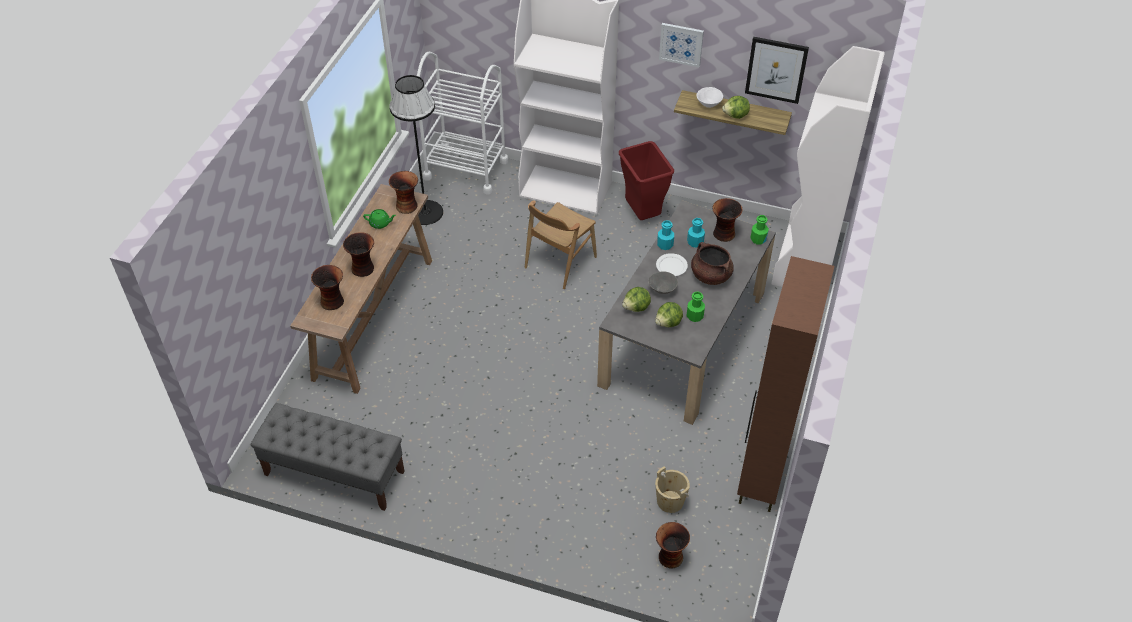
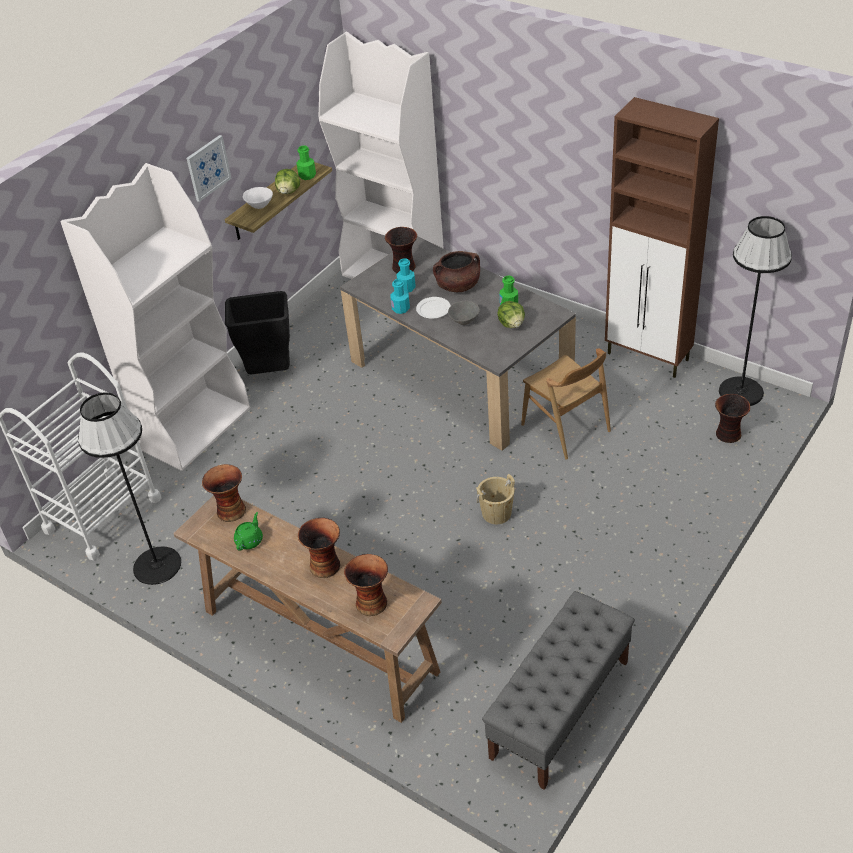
camera: 70 degrees left, 5 degrees down
(560, 262) = (308, 451): brown chair -> brown chair (565, 428)
(636, 307) = (482, 342): lettuce -> none
(641, 214) = (269, 374): red trash can -> black trash can
(670, 501) = (663, 422): beige bucket -> beige bucket (496, 513)
(737, 563) = (741, 391): none -> black floor lamp
(758, 239) = (421, 247): green bottle -> green bottle (307, 176)
(776, 69) = (281, 124): picture -> none

